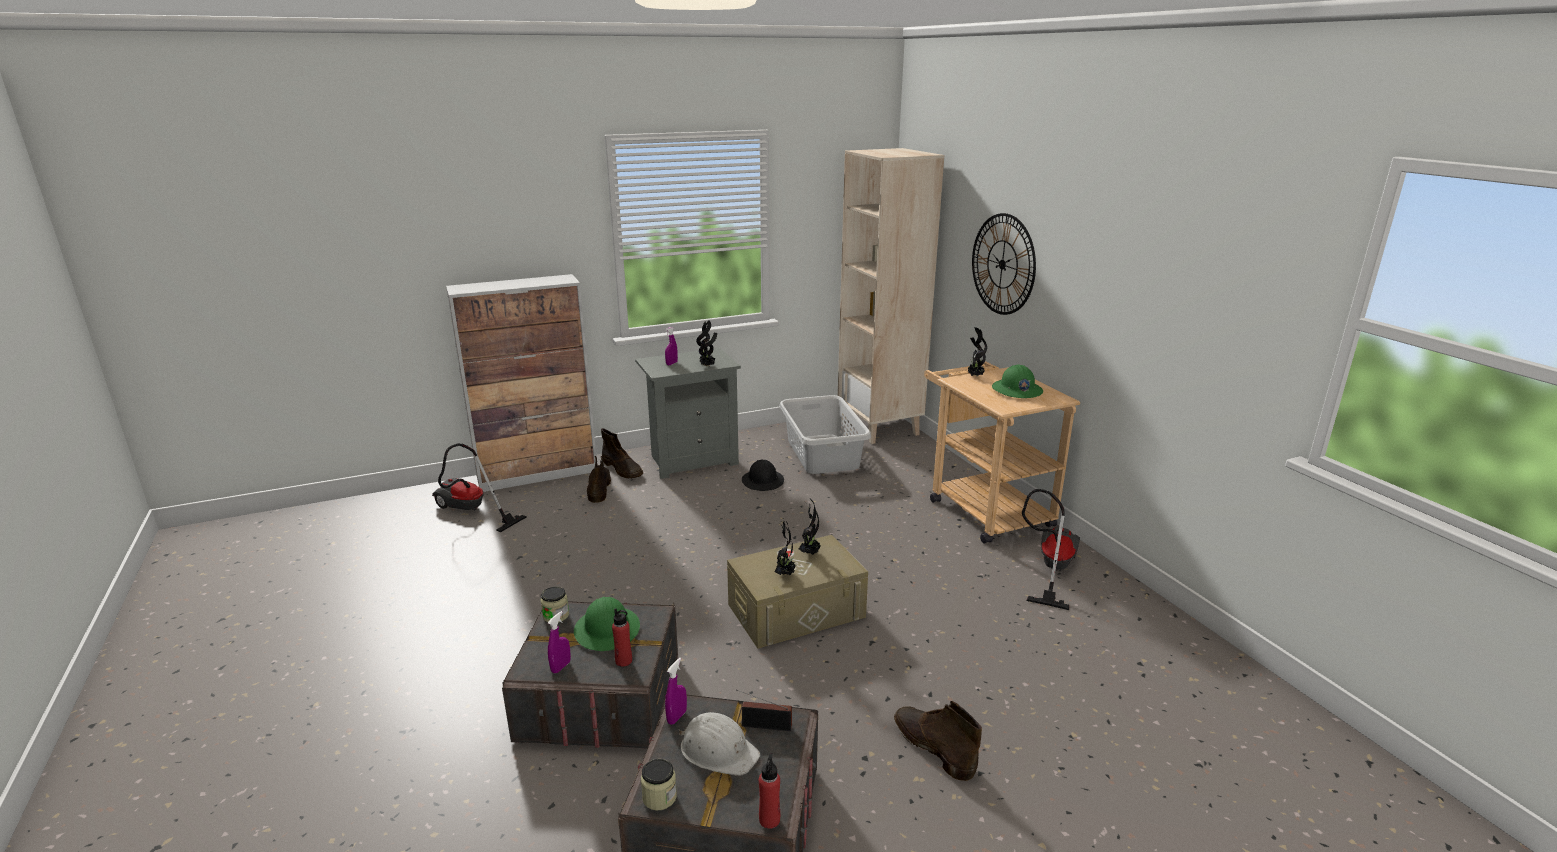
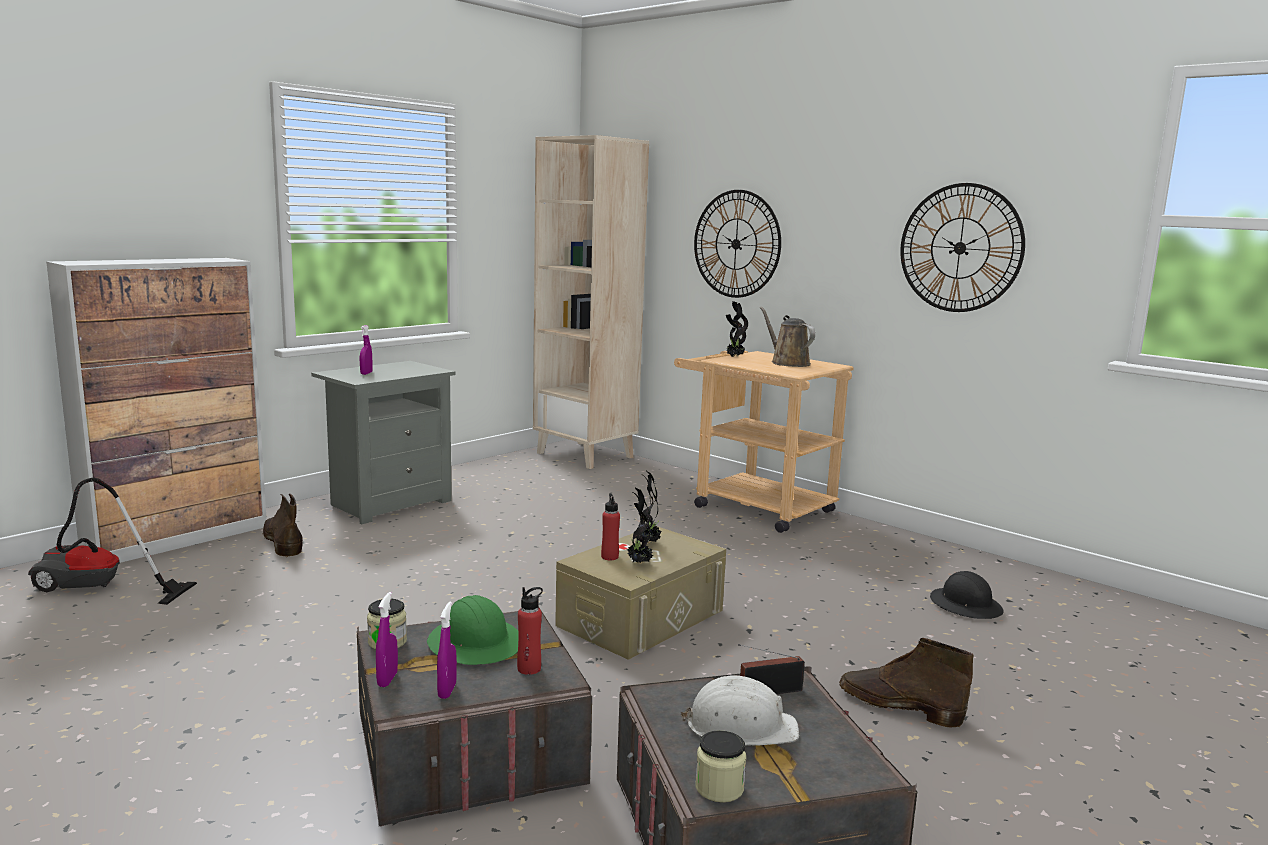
camera: 25 degrees left, 10 degrees down
(623, 469) = (302, 521): brown boot -> none
(677, 717) = (655, 707): purple spray bottle -> purple spray bottle (387, 679)
(707, 366) = (415, 373): potted plant -> none
(763, 481) = (495, 512): black hard hat -> black hard hat (966, 605)
(769, 819) = (870, 774): red bottle -> red bottle (609, 557)
(823, 453) = (543, 481): grey laundry basket -> none
(1016, 390) = (787, 363): green hard hat -> brown watering can
(1050, 568) = (860, 543): vacuum cleaner -> none
(1176, 310) = (960, 248): none -> wall clock

